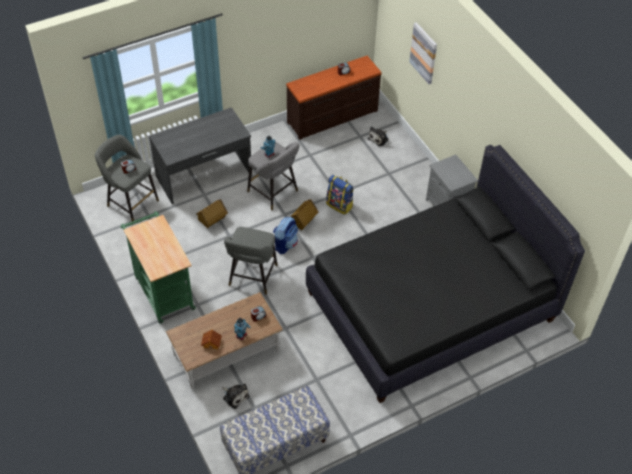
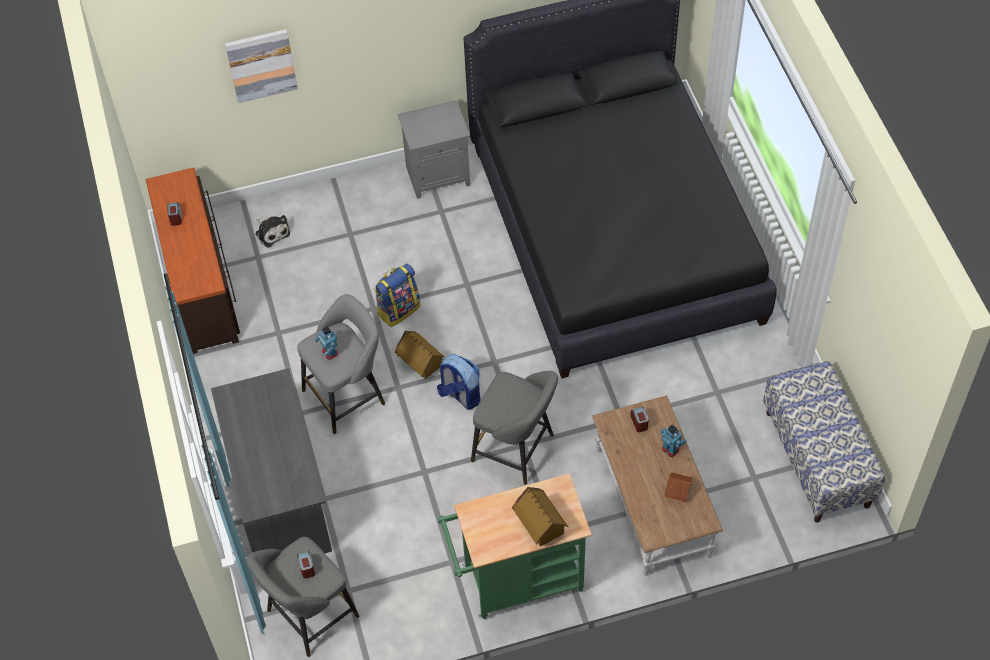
camera: 75 degrees left, 5 degrees up
(212, 220) = (385, 492): toy house -> toy house (539, 526)
(235, 396) = (731, 500): plush toy -> none

